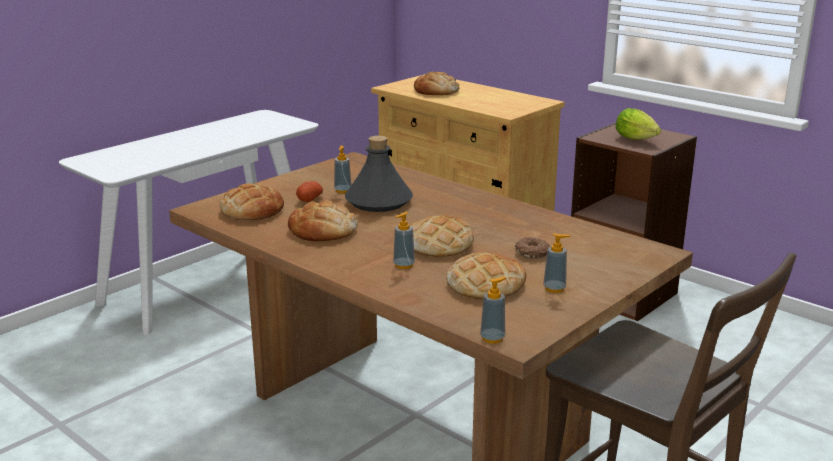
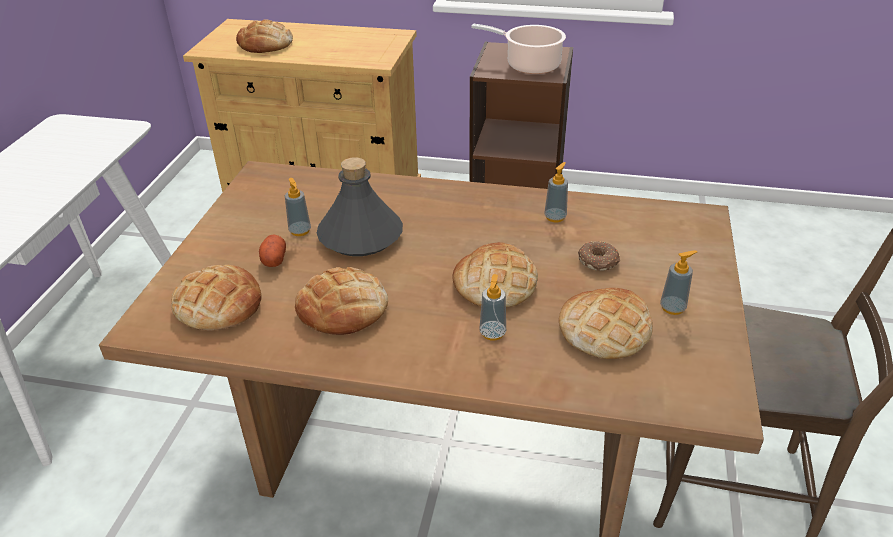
camera: 30 degrees left, 15 degrees up
(492, 338) = (699, 414): soap dispenser -> soap dispenser (555, 217)
(638, 140) = (529, 65): lettuce -> cooking pot

